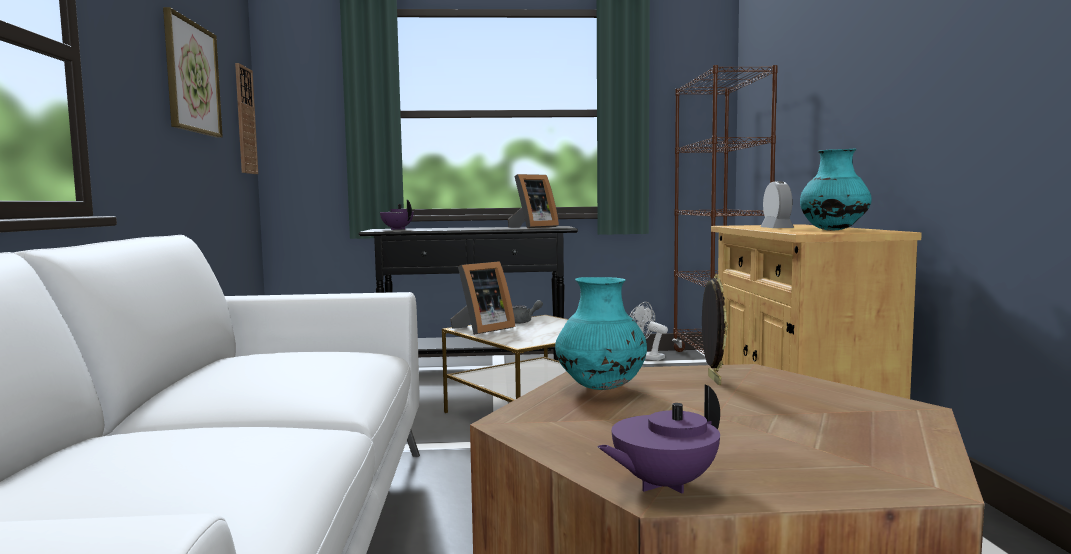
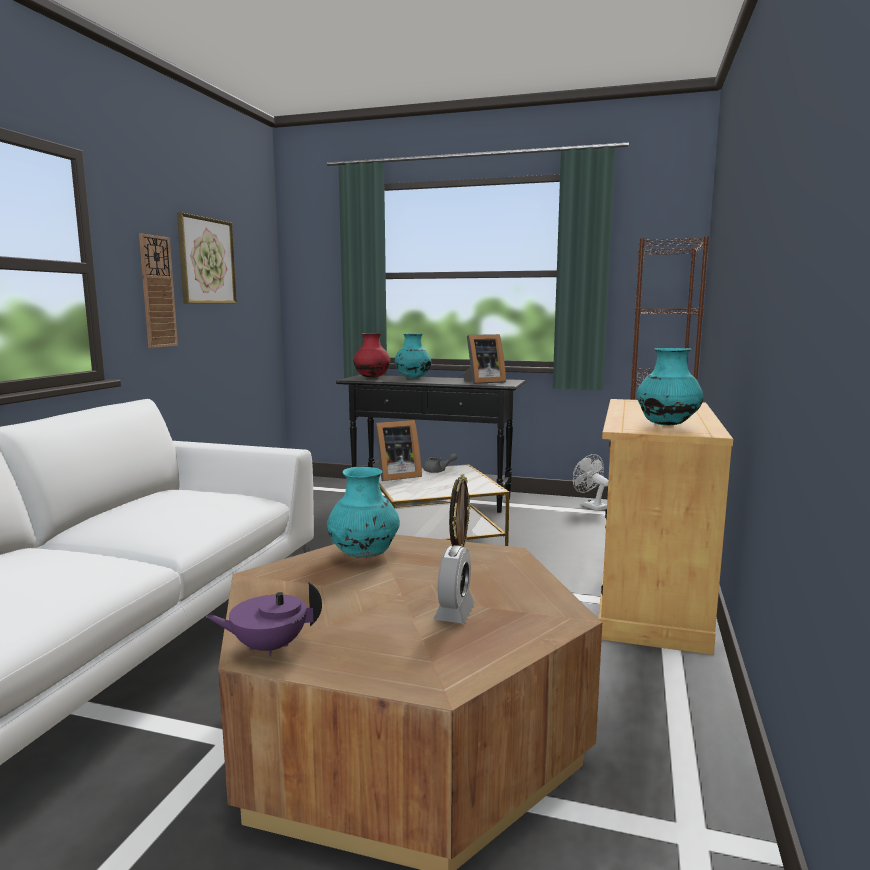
camera: 20 degrees right, 5 degrees up
(245, 120) = (266, 284): wall clock -> wall clock (157, 292)
(397, 229) = (372, 377): purple teapot -> red vase
(445, 228) = (412, 378): none -> turquoise vase
(776, 229) = (631, 415): alarm clock -> alarm clock (454, 612)

